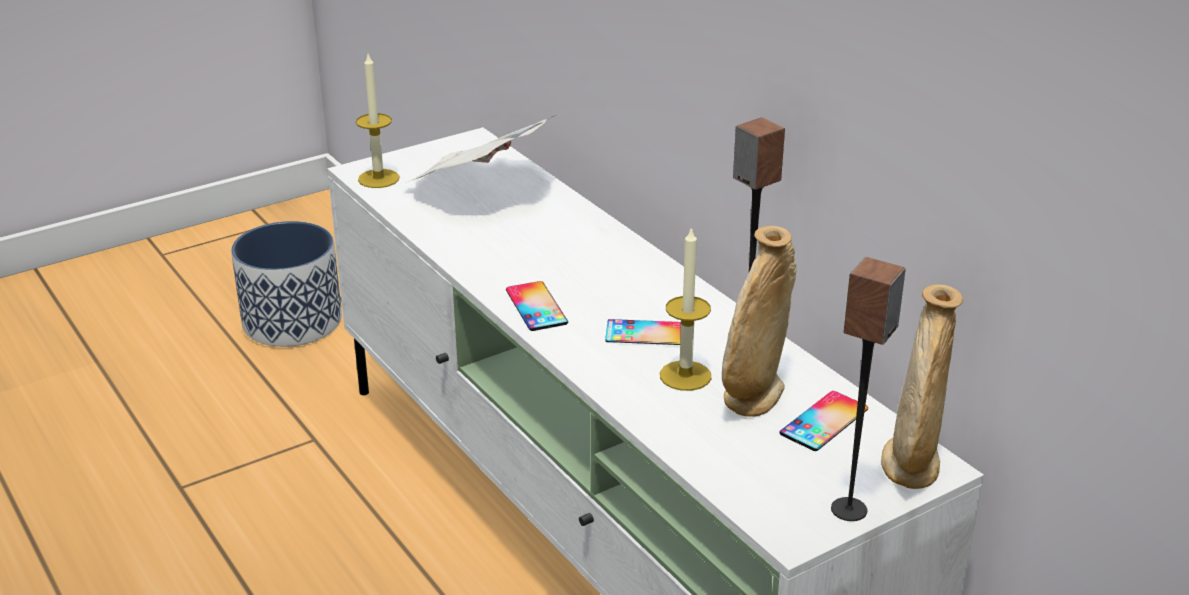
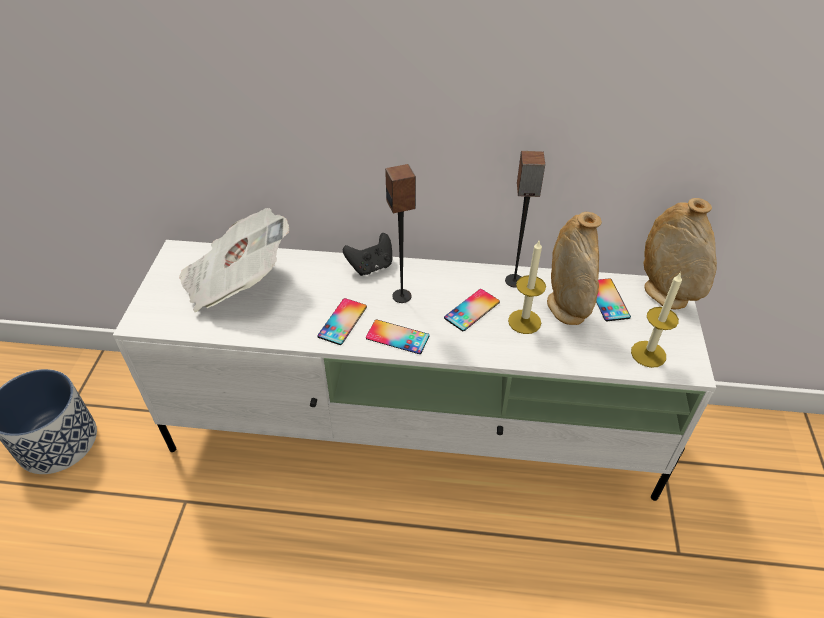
camera: 50 degrees left, 15 degrees up
(378, 178) = (163, 319): candle -> candle (648, 354)
(511, 266) = (342, 321): none -> phone
(620, 244) = (371, 266): none -> black game controller
(849, 510) = (685, 337): speaker -> speaker (402, 296)

